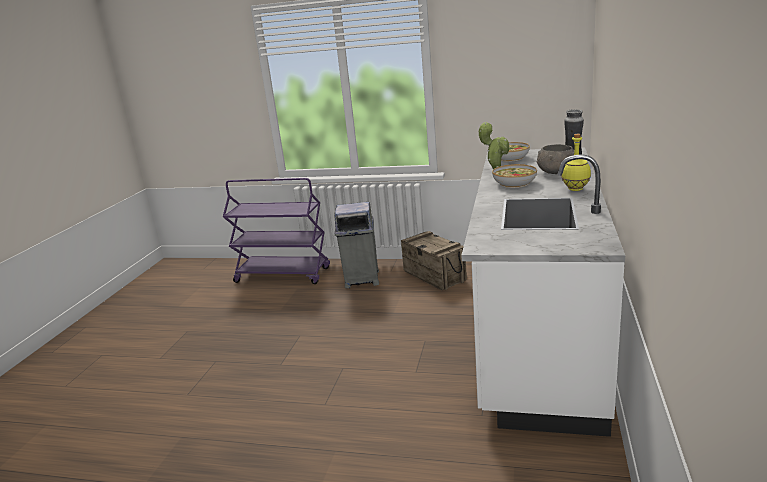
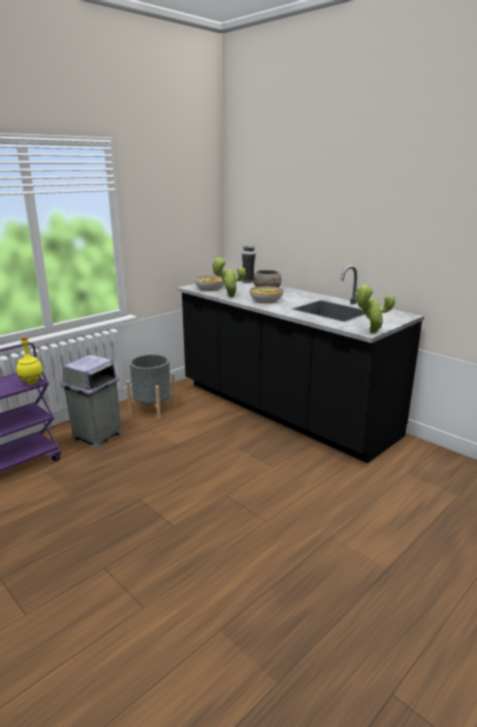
camera: 60 degrees left, 0 degrees up
(434, 275) = (152, 409): crate -> grey planter
(480, 249) = (370, 333): none -> potted plant
(536, 332) = (283, 410): white counter -> black counter
(575, 189) = (308, 296): yellow bottle -> yellow bottle (31, 382)

